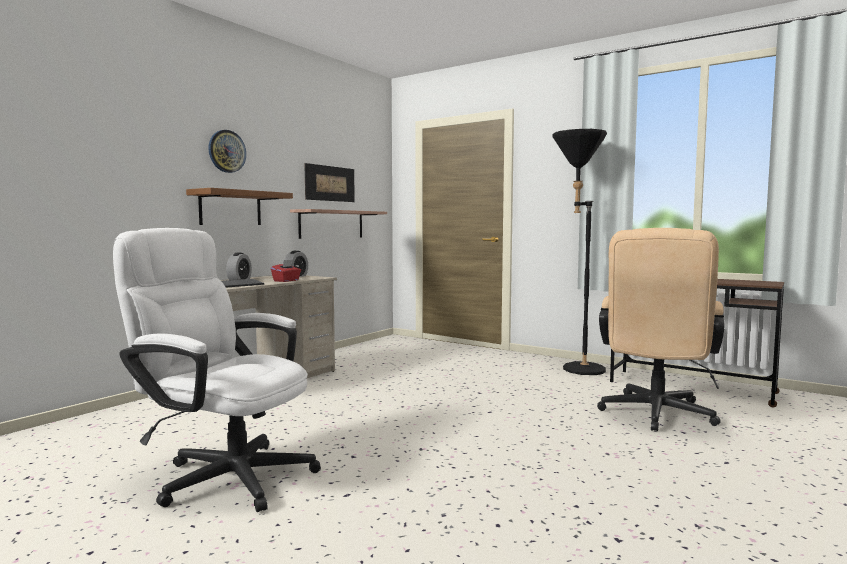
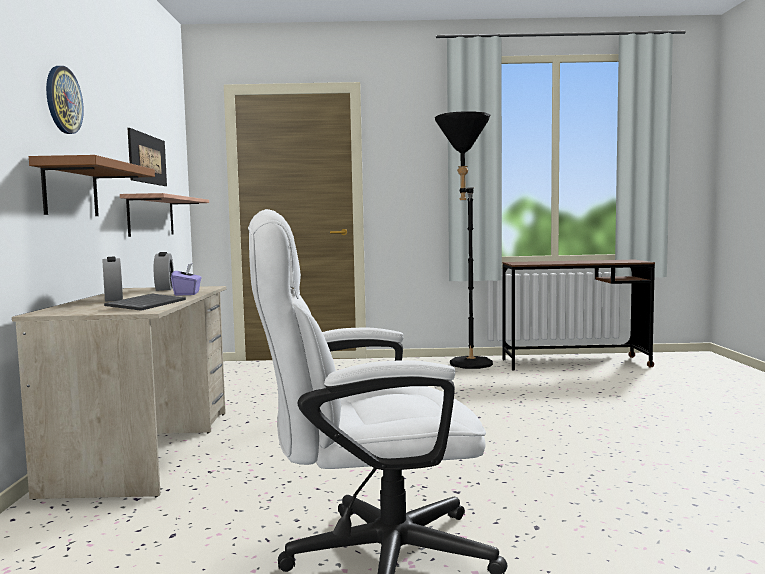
camera: 35 degrees left, 0 degrees up
(286, 281) = (187, 294): red tissue box -> purple tissue box
(655, 415) = (600, 390): beige office chair -> none

